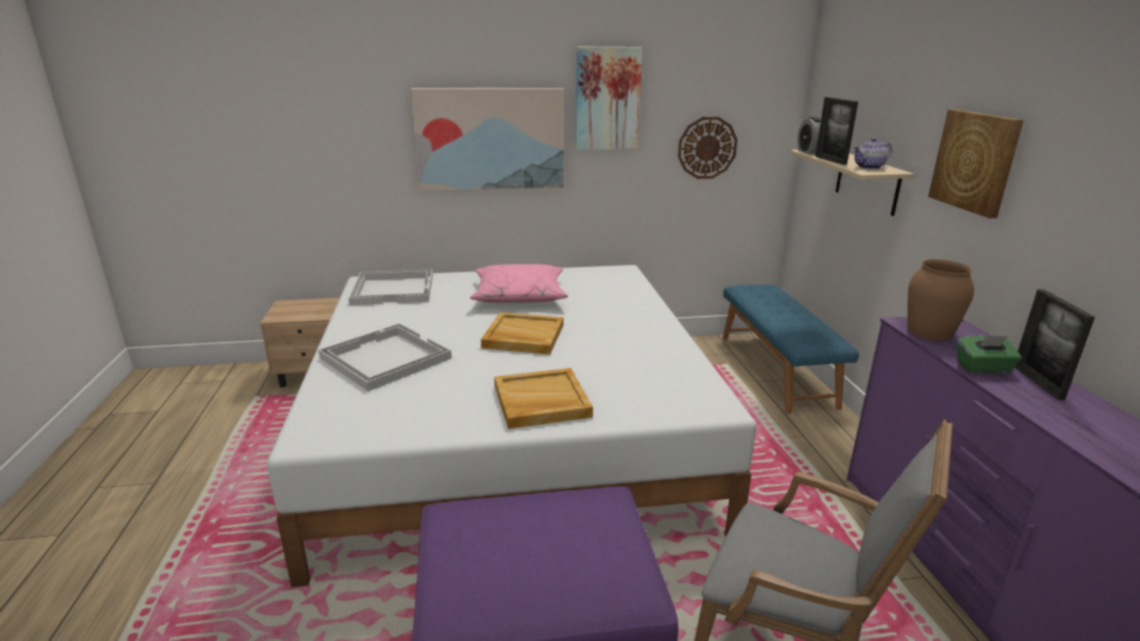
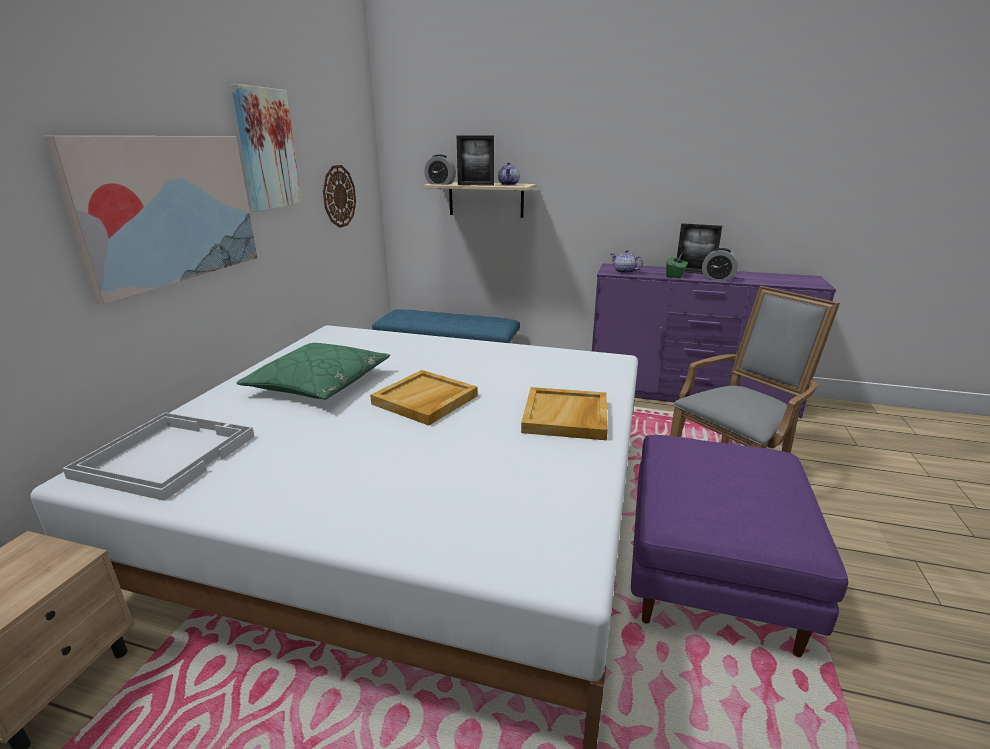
camera: 65 degrees left, 0 degrees up
(384, 358) = (390, 490): white tray -> none
(519, 295) = (319, 383): pink pillow -> green pillow
(929, 332) = (624, 272): brown vase -> teapot
(975, 161) = (589, 166): picture -> none
(1033, 404) = (717, 278): none -> alarm clock

